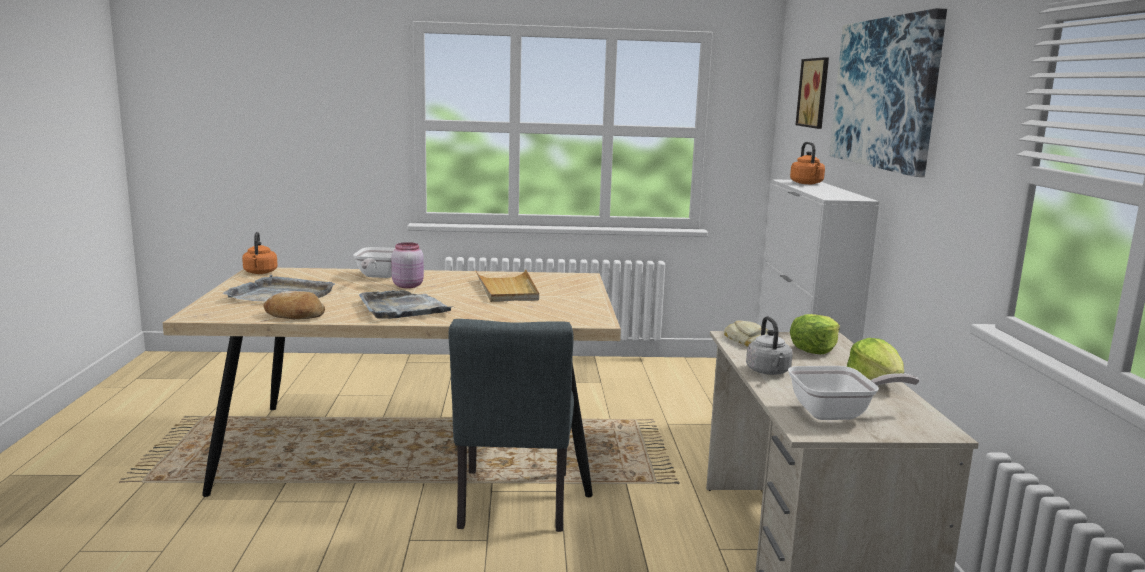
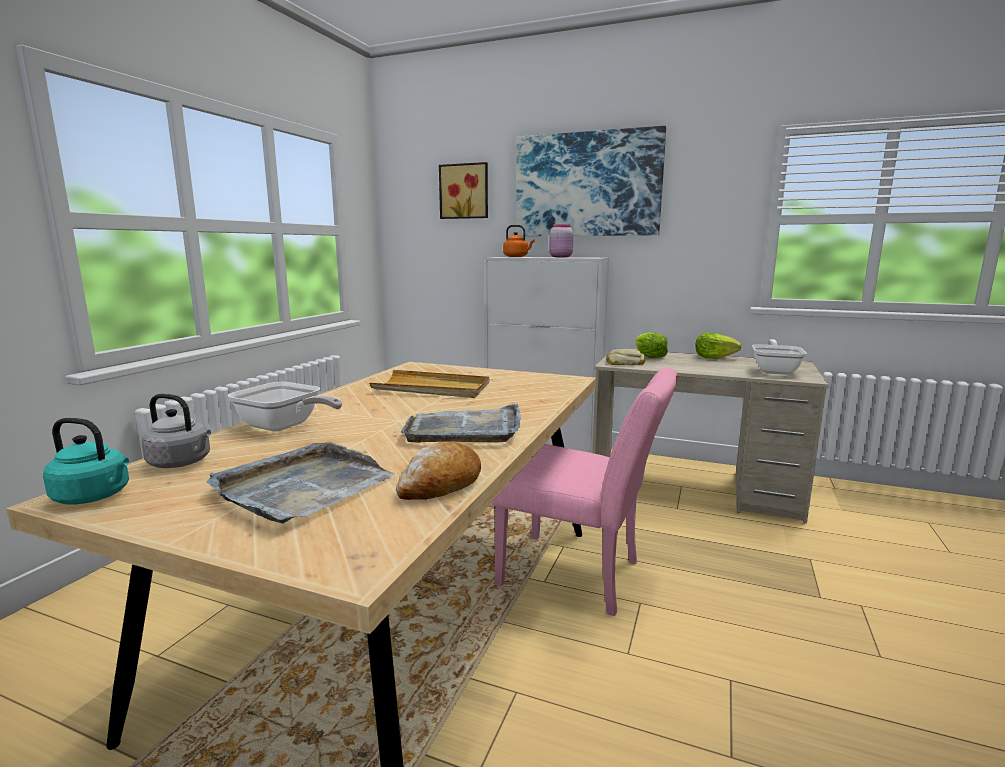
camera: 65 degrees left, 0 degrees up
(260, 272) = (95, 496): orange kettle -> turquoise kettle
(408, 285) = (356, 418): pink jar -> pink jar (560, 257)
(512, 506) = (581, 576): grey chair -> pink chair
(768, 372) = (695, 369): grey kettle -> grey kettle (182, 463)

